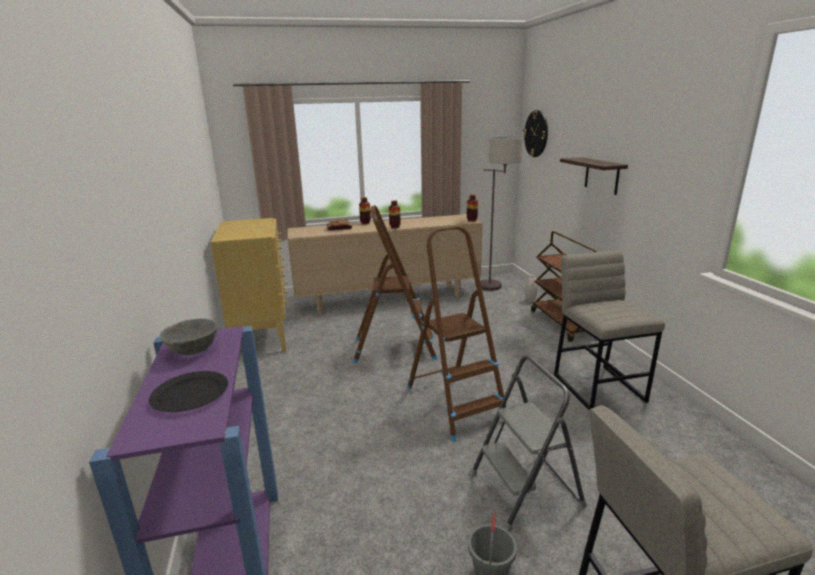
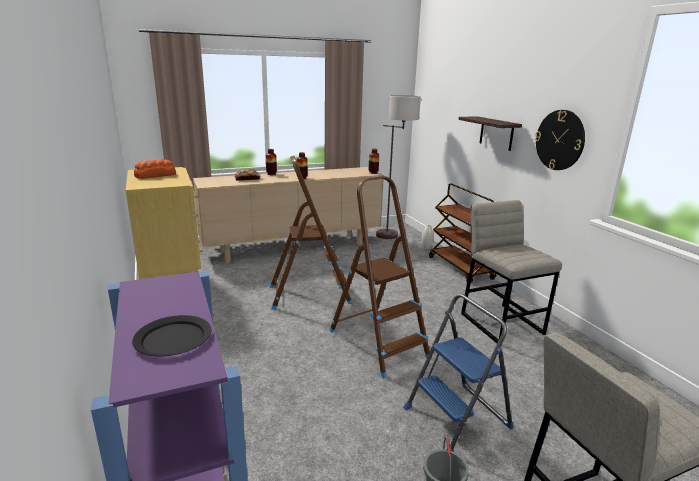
camera: 10 degrees left, 0 degrees up
(193, 350) = (156, 296): grey bowl -> none
(244, 227) = (156, 175): none -> bread
(529, 489) = (460, 417): grey step ladder -> blue step ladder
(536, 133) = (431, 93): wall clock -> wall clock (560, 140)

